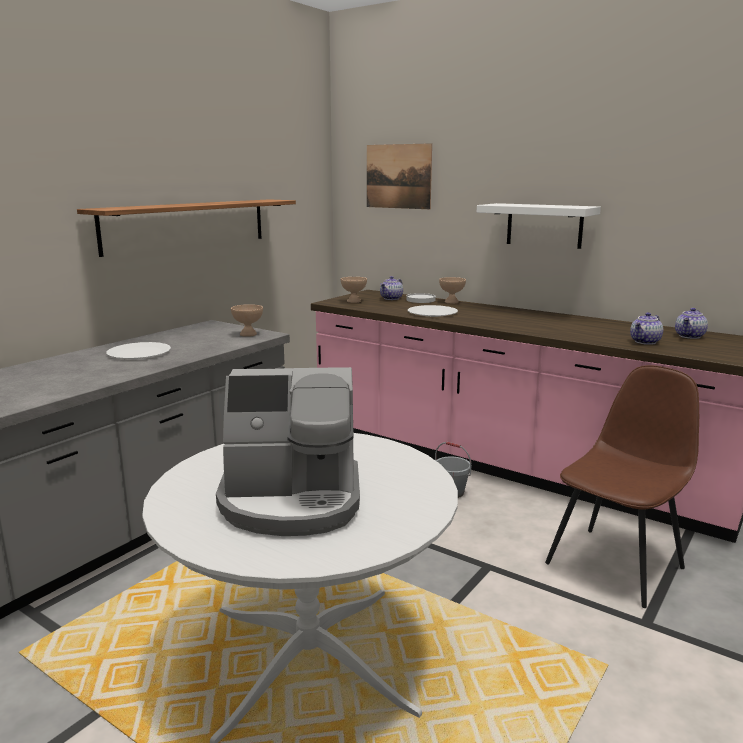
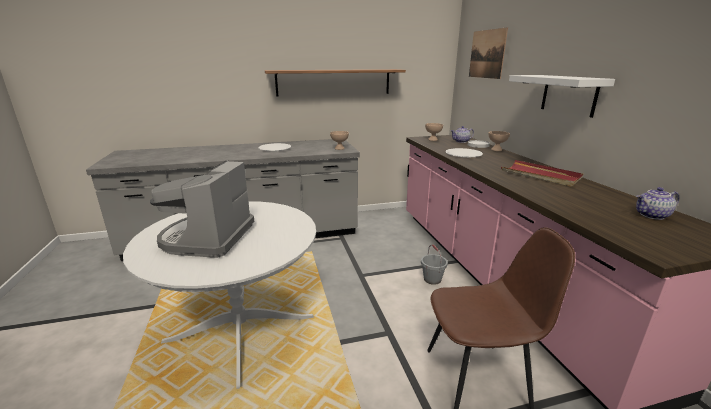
camera: 40 degrees right, 5 degrees up
(292, 501) = (207, 238): coffee machine -> coffee machine turned 60 degrees clockwise
(551, 321) = (540, 175): none -> red tray
(645, 342) = (585, 209): teapot -> none

